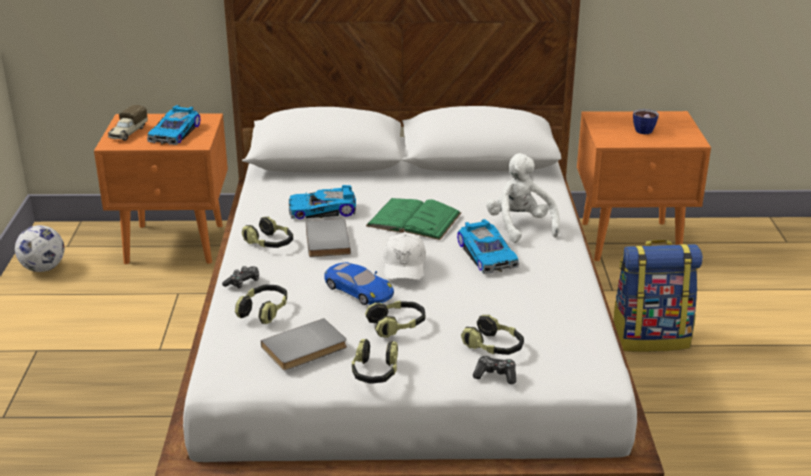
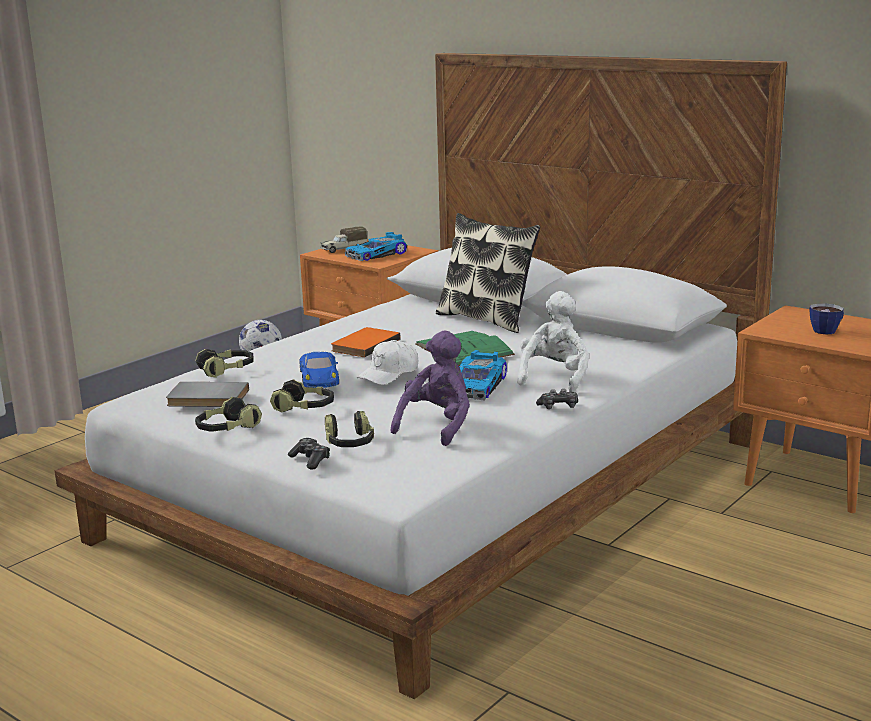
camera: 40 degrees right, 10 degrees down
(243, 283) = (253, 354): game controller -> game controller (558, 407)
(270, 243) = (322, 337): headphones -> none
(322, 210) = (404, 328): toy car -> none
(325, 240) = (363, 345): grey book -> orange book
(371, 180) = (486, 319): none -> pillow
(523, 304) = (437, 426): none -> purple plush toy
(650, 338) = (695, 563): backpack -> none

